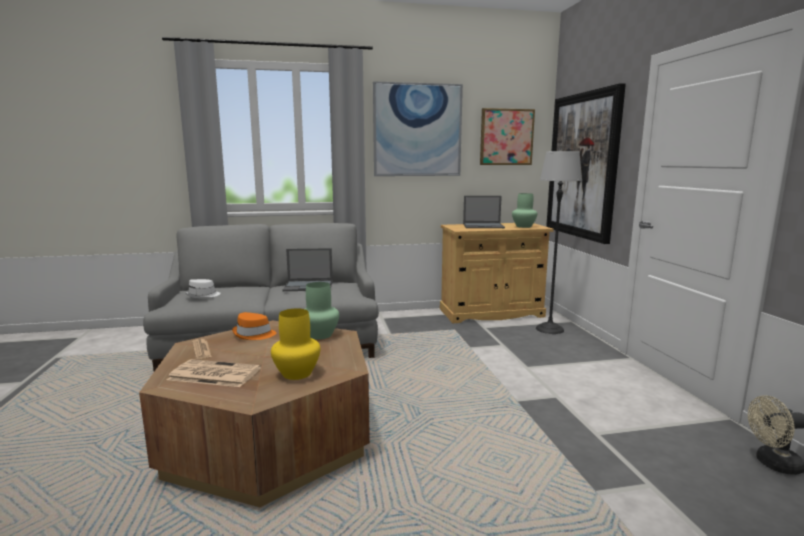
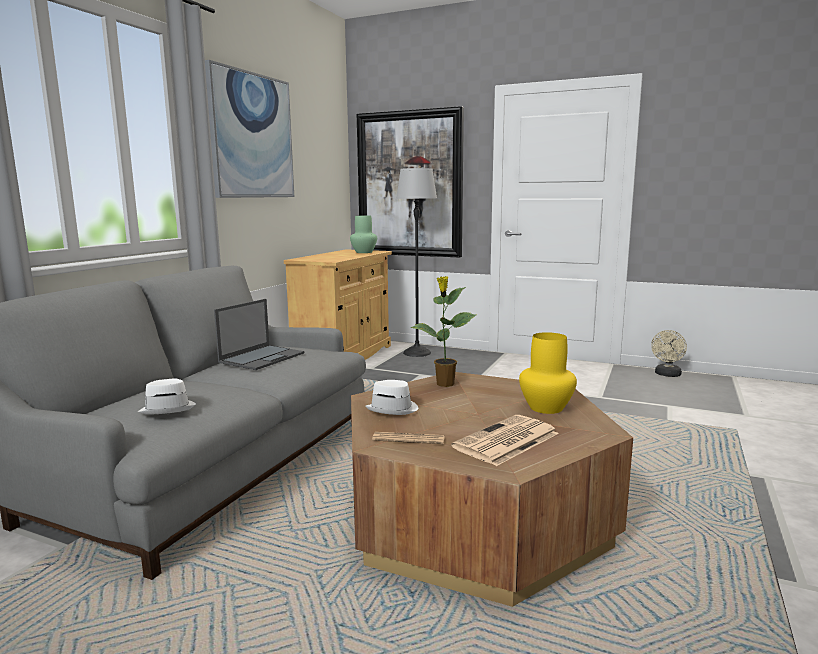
camera: 55 degrees left, 0 degrees up
(254, 334) = (393, 409): orange hat -> white hat
(320, 335) = (444, 384): green vase -> potted plant
(483, 226) = (331, 256): laptop -> none
(506, 137) = (321, 152): picture -> none

